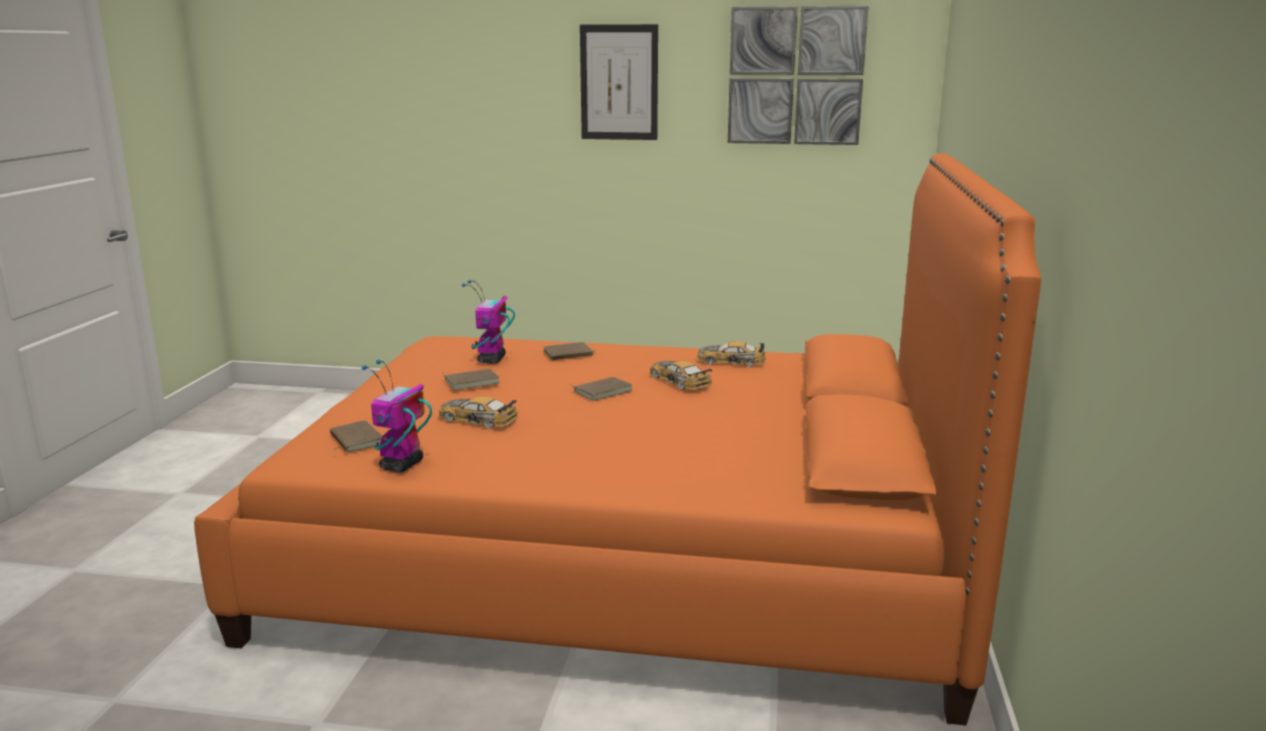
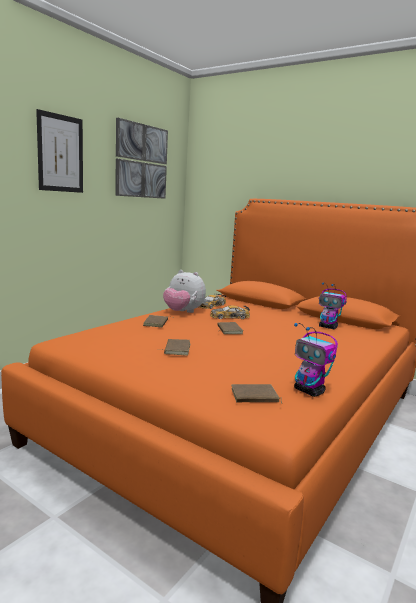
camera: 65 degrees left, 5 degrees down
(477, 419) = (244, 360): toy car -> none
(491, 360) = (142, 337): toy robot -> toy robot (328, 327)
(655, 355) = (183, 312): none -> plush toy

